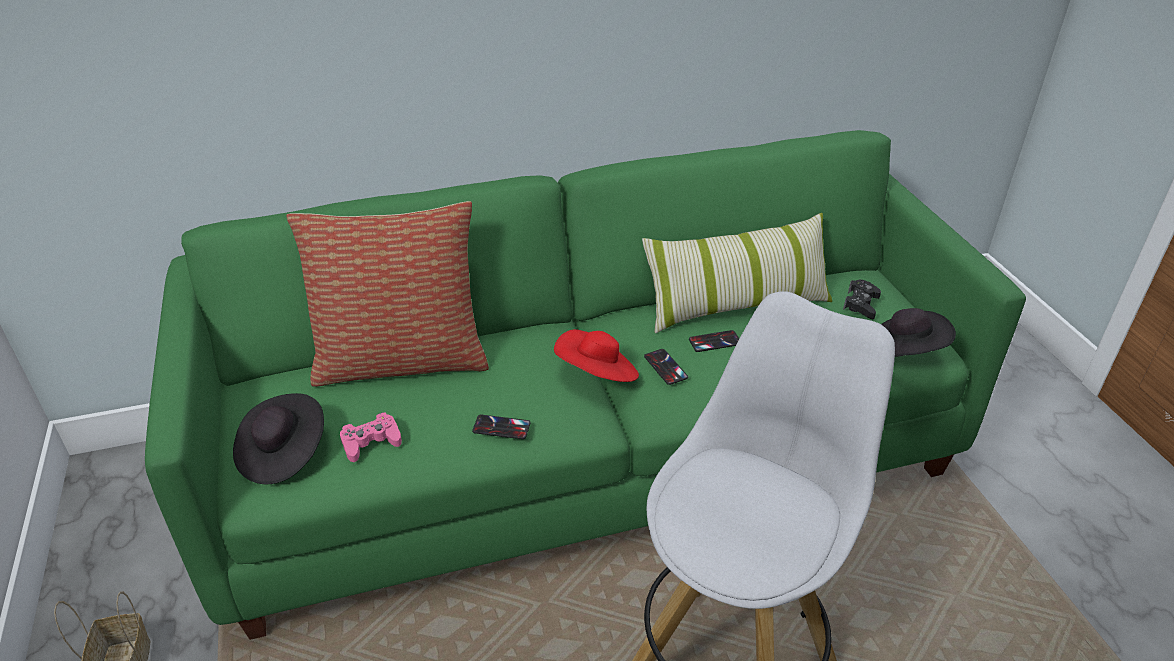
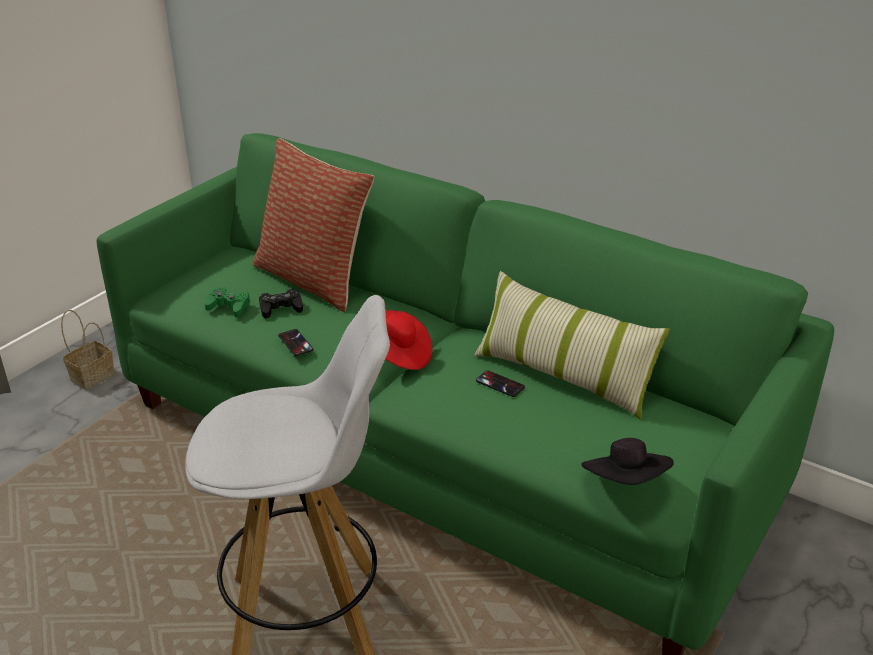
camera: 50 degrees right, 5 degrees down
(283, 454) = (192, 288): black hat -> none
(371, 442) = (228, 306): pink game controller -> green game controller
(665, 367) = (441, 376): phone -> none
(861, 304) = (659, 435): black game controller -> black game controller (281, 308)

